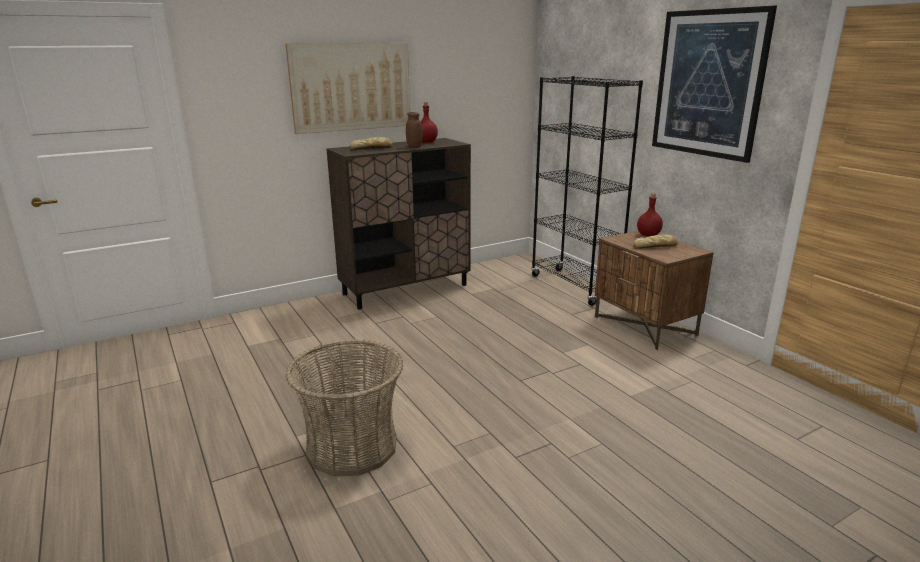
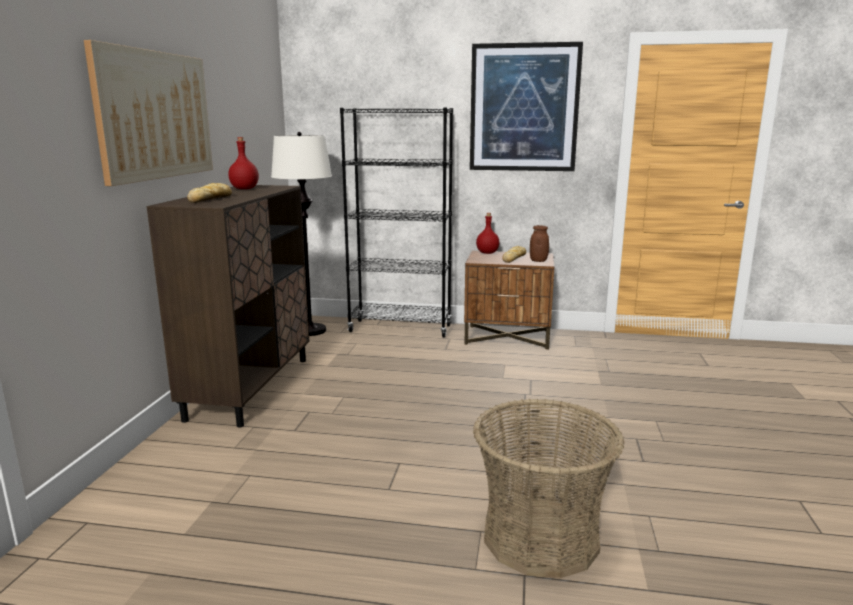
camera: 50 degrees left, 5 degrees down
(414, 147) = (255, 193): brown jar -> brown jar (538, 260)
(512, 266) = (310, 330): none -> white floor lamp

